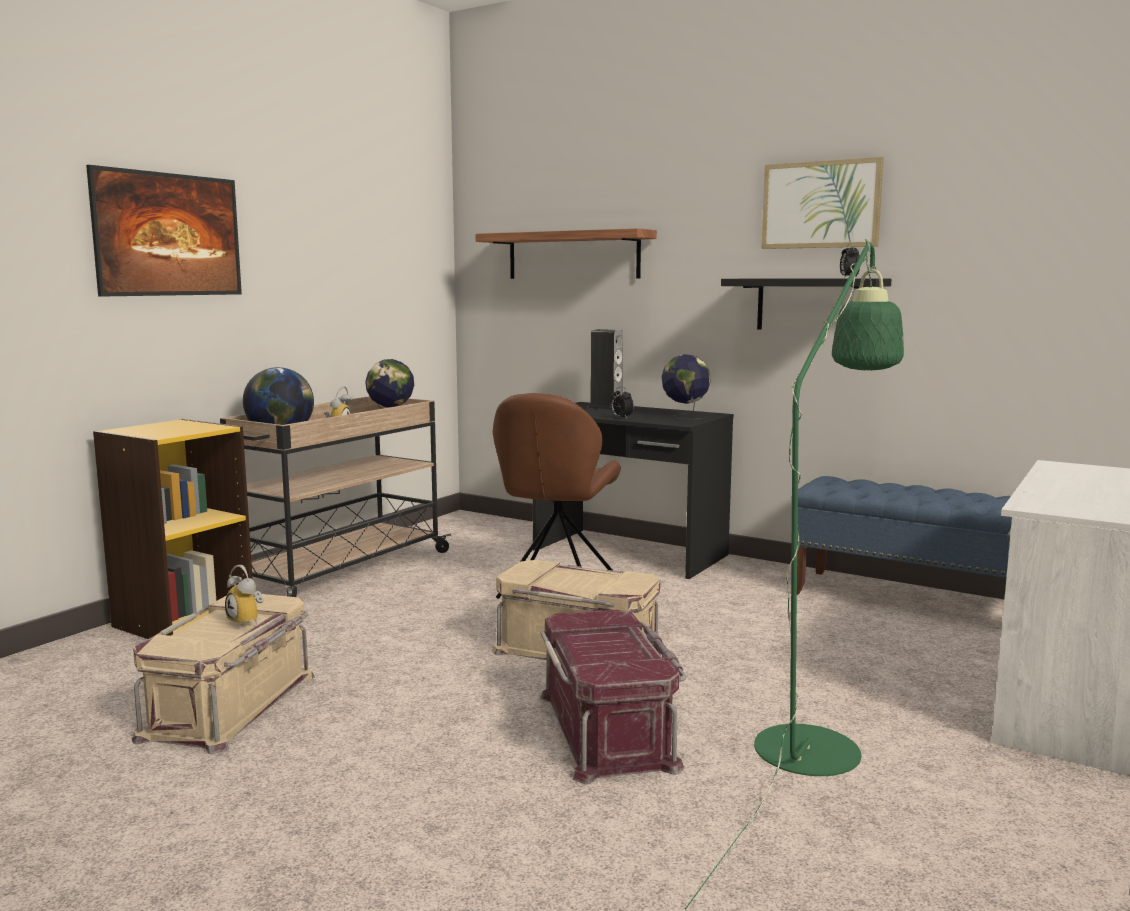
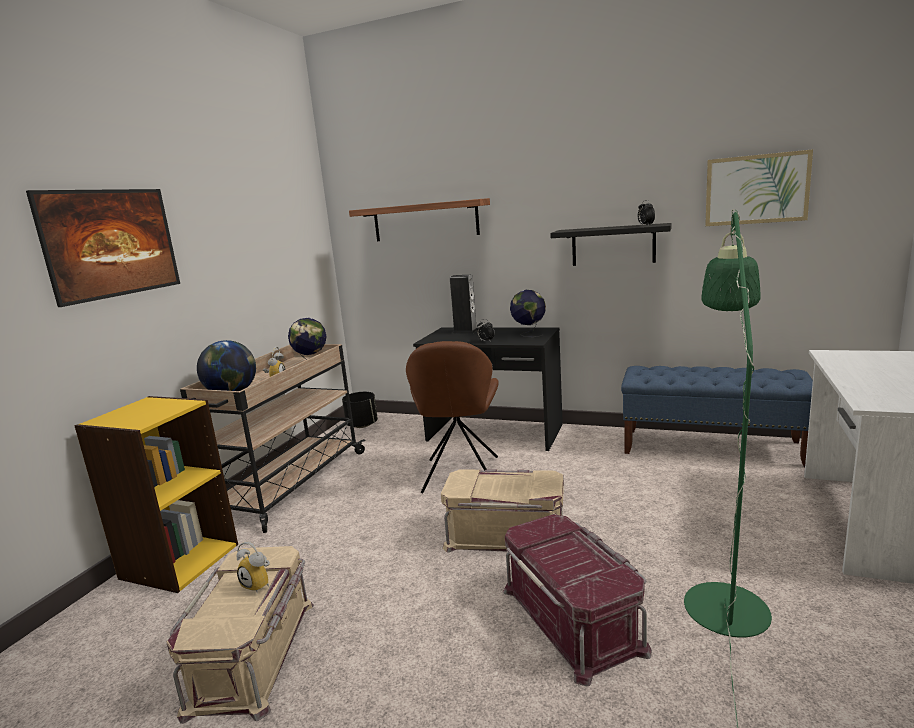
camera: 10 degrees left, 5 degrees up
(460, 525) = (362, 425): none -> black planter
(821, 205) = (615, 172): picture -> picture (756, 189)

